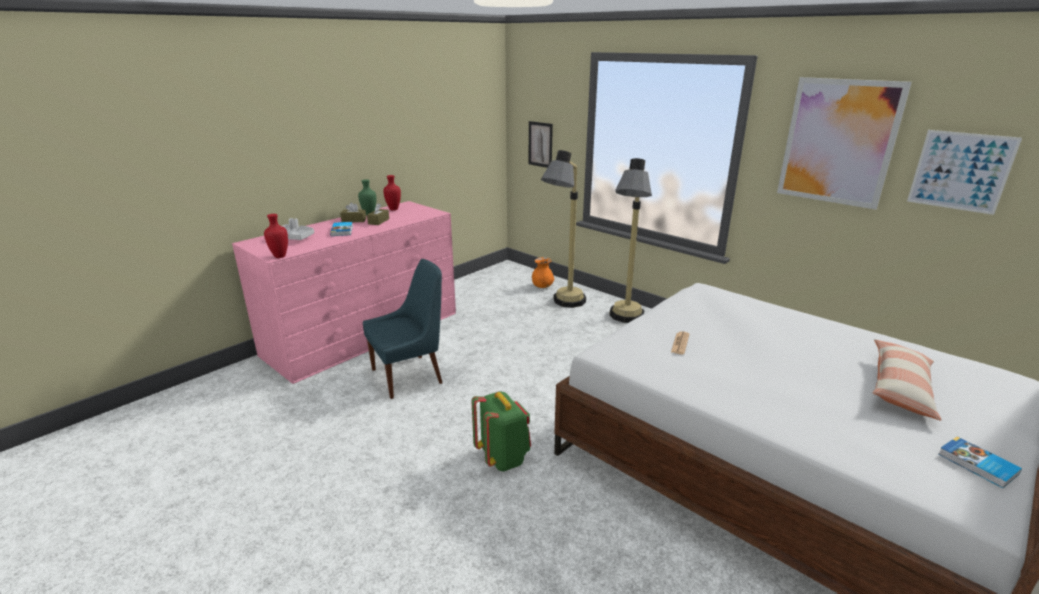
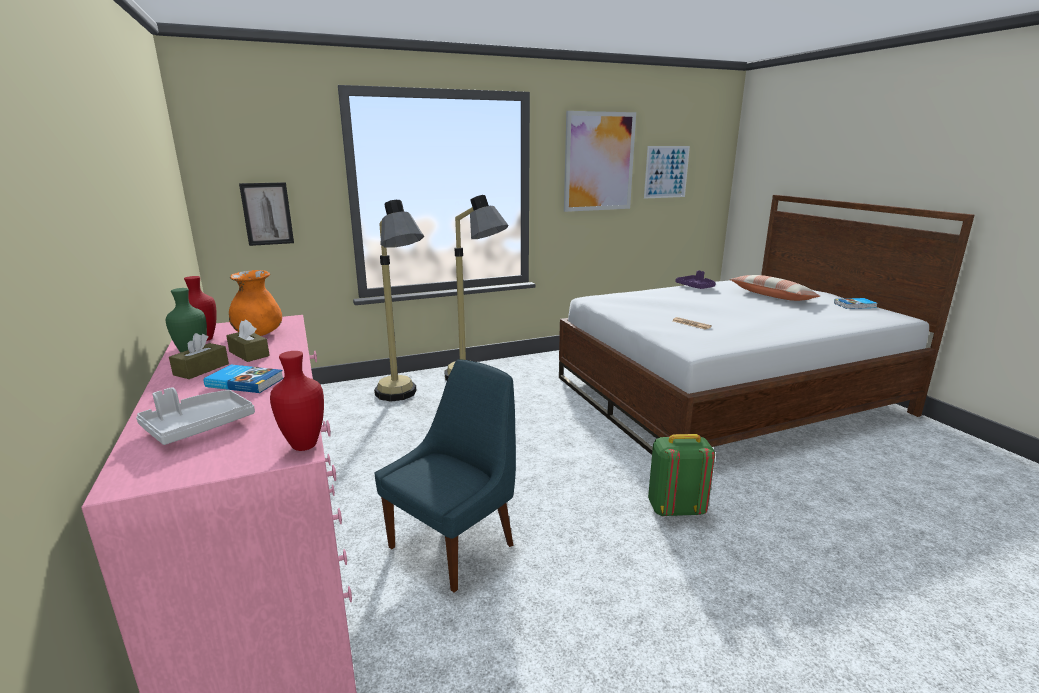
camera: 65 degrees left, 5 degrees down
(410, 375) = (455, 544): blue chair -> blue chair turned 45 degrees clockwise
(542, 286) = (339, 397): orange vase -> orange vase (259, 334)
(849, 333) = (696, 287): none -> purple tray

